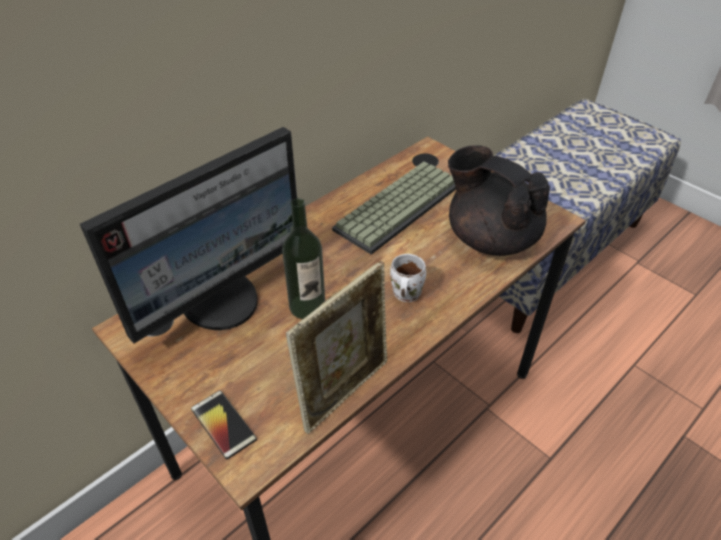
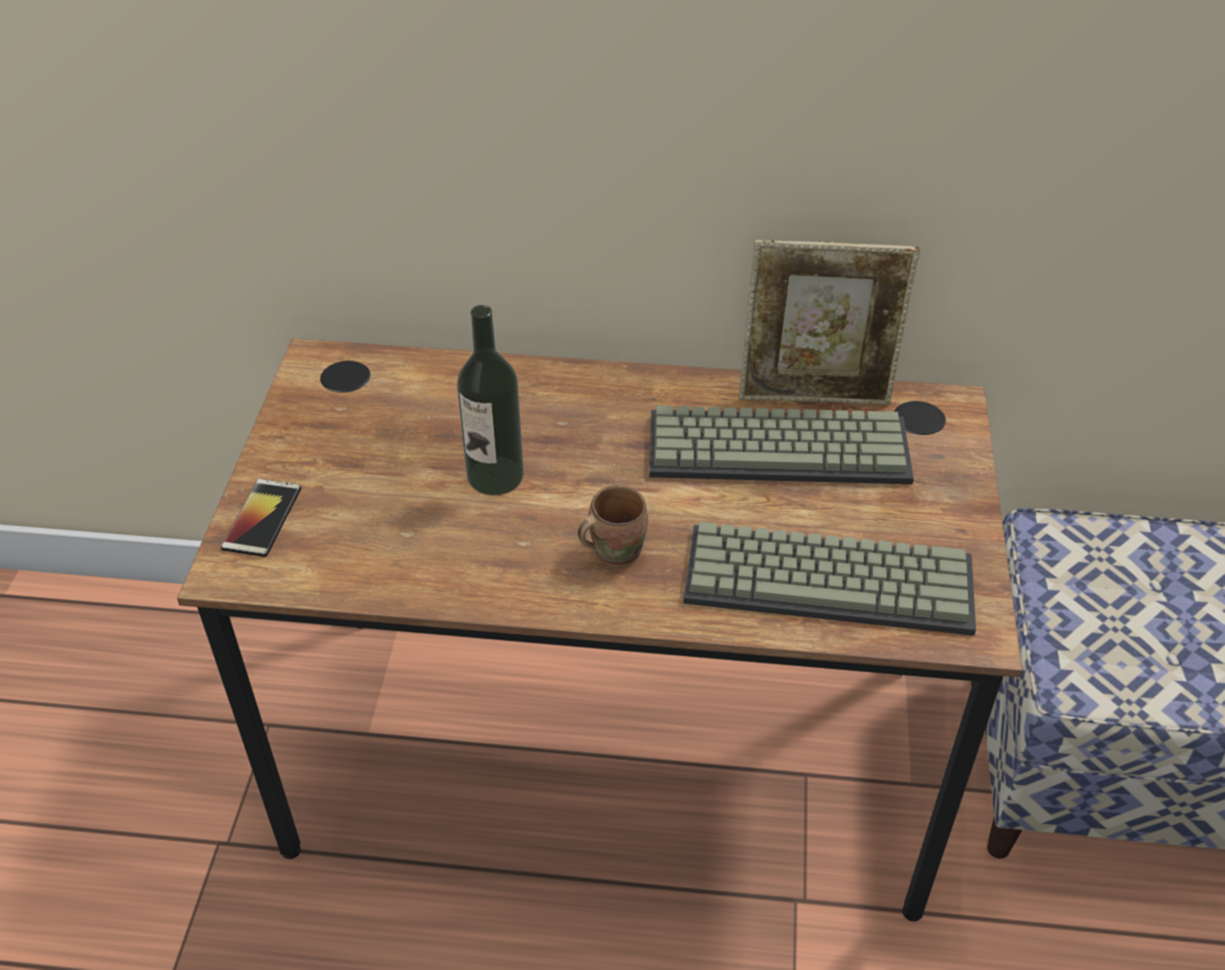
camera: 50 degrees right, 0 degrees up
(221, 300) = (427, 402): monitor -> none
(344, 391) = (398, 588): picture frame -> picture frame (815, 396)
(404, 294) = (613, 551): white mug -> brown mug
(490, 238) = (832, 577): black teapot -> keyboard

